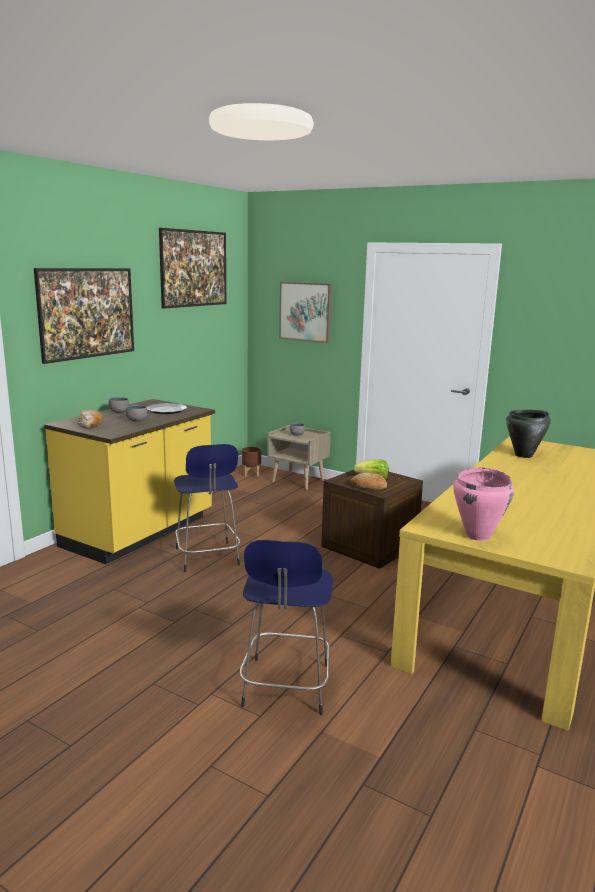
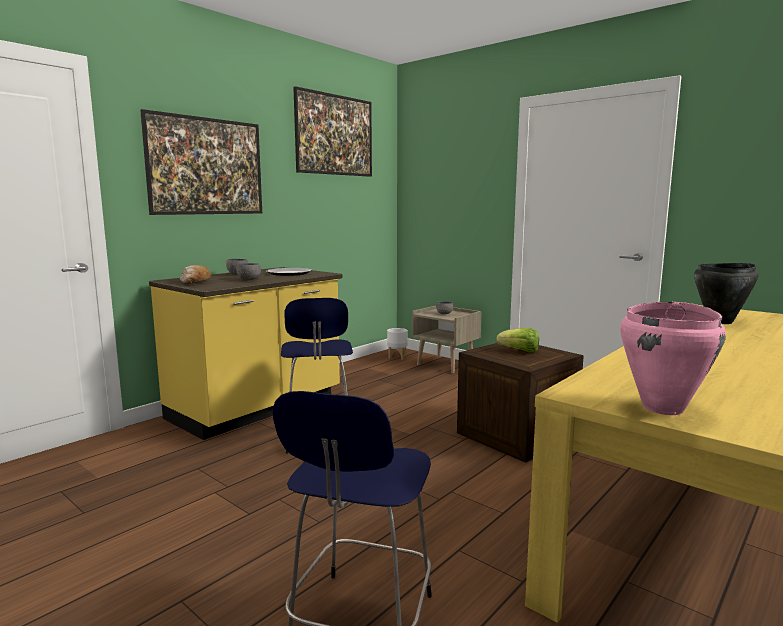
camera: 10 degrees right, 5 degrees down
(251, 474) = (396, 357): brown planter -> white planter
(305, 311) = (454, 182): picture -> none
(368, 487) = (512, 360): bread -> none

